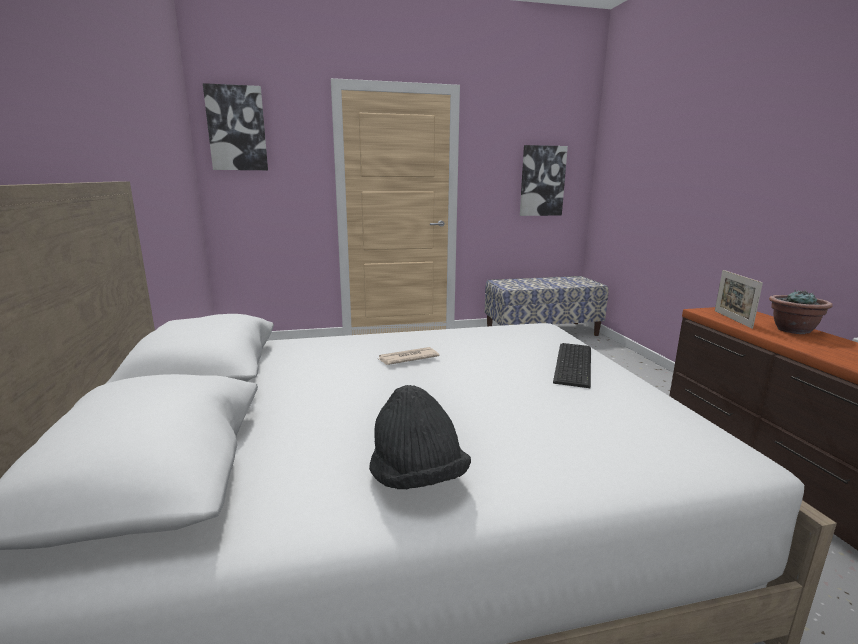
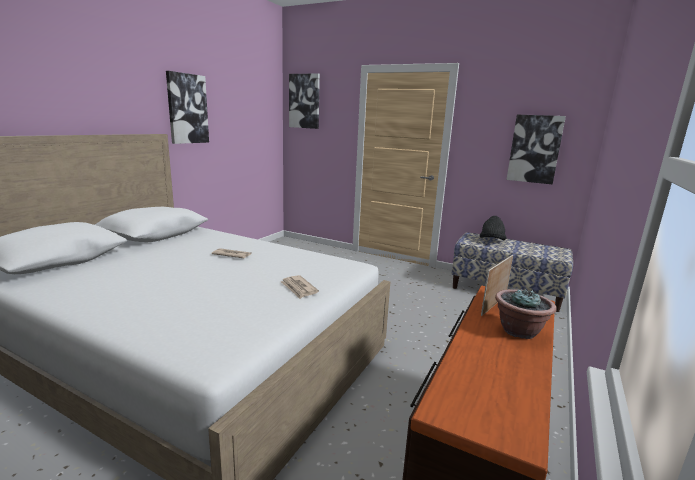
camera: 40 degrees right, 0 degrees up
(124, 133) = (187, 109): none -> picture
(417, 478) = (93, 296): black hat -> black hat (491, 241)
(575, 364) = (298, 288): keyboard -> newspaper

